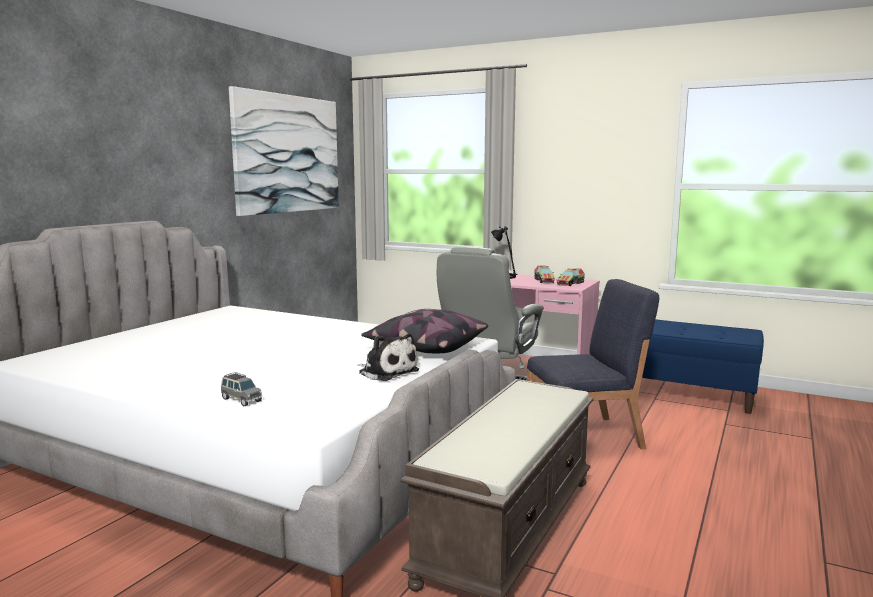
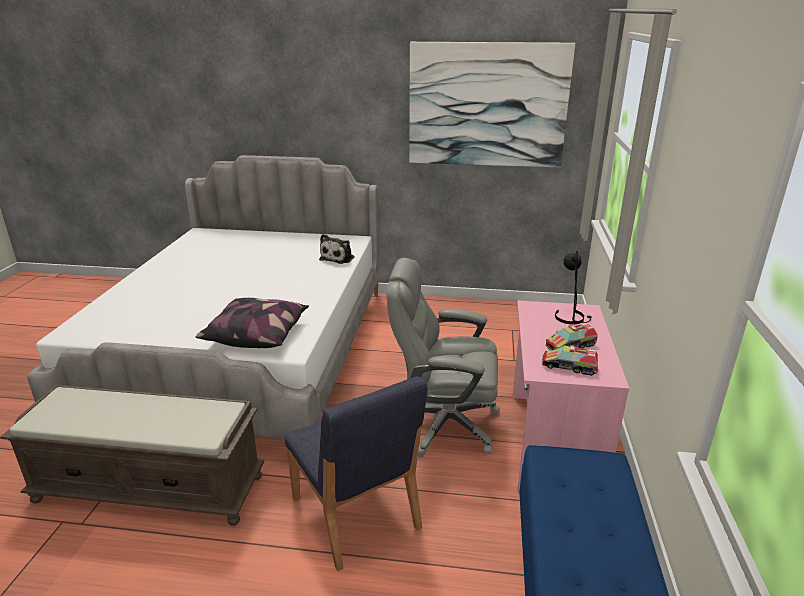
camera: 70 degrees right, 15 degrees up
(241, 400) = (120, 302): grey toy car -> none
(386, 372) = (183, 332): plush toy -> plush toy (338, 258)

